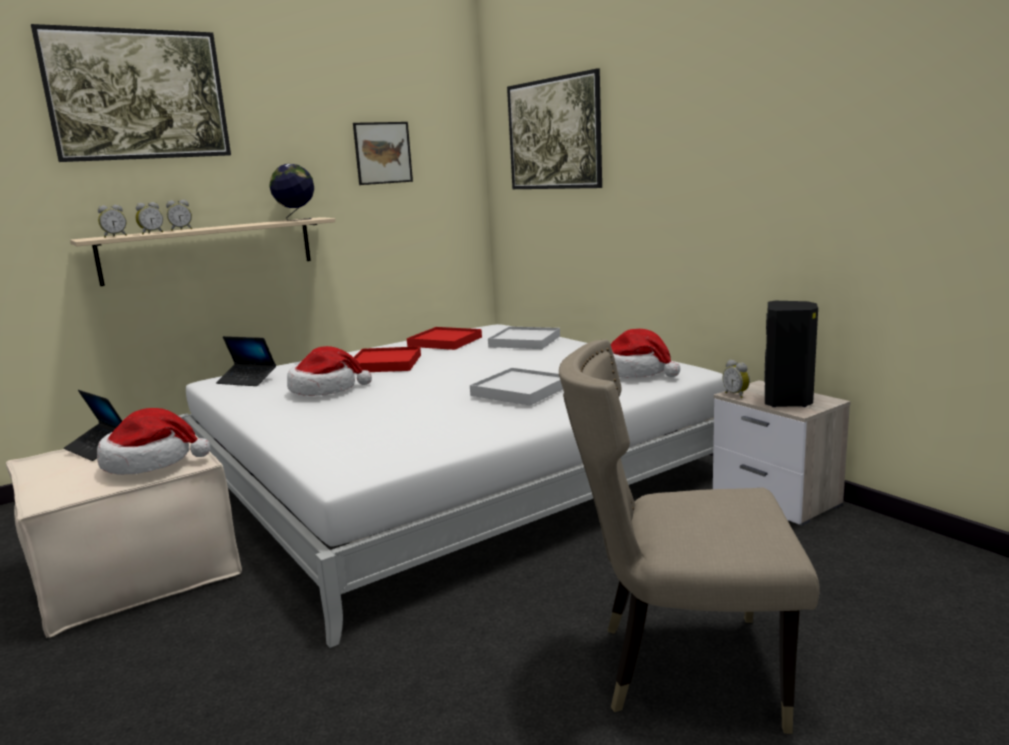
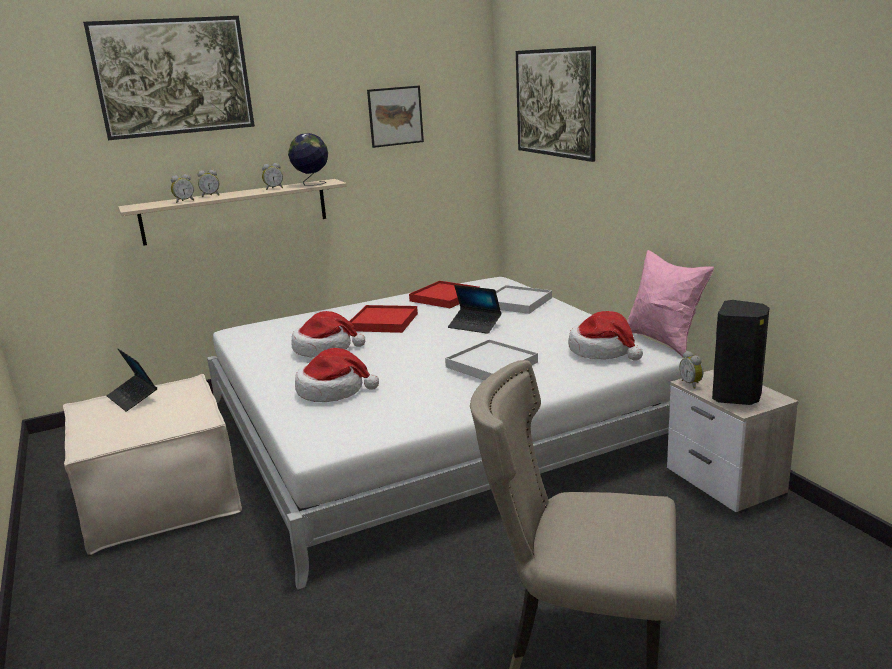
camera: 10 degrees right, 5 degrees up
(115, 236) = (153, 205): alarm clock -> alarm clock (273, 188)
(150, 461) = (169, 417): hat -> hat (332, 390)
(247, 380) = (263, 332): laptop -> laptop (475, 326)
(692, 361) = (663, 341): none -> pink pillow

